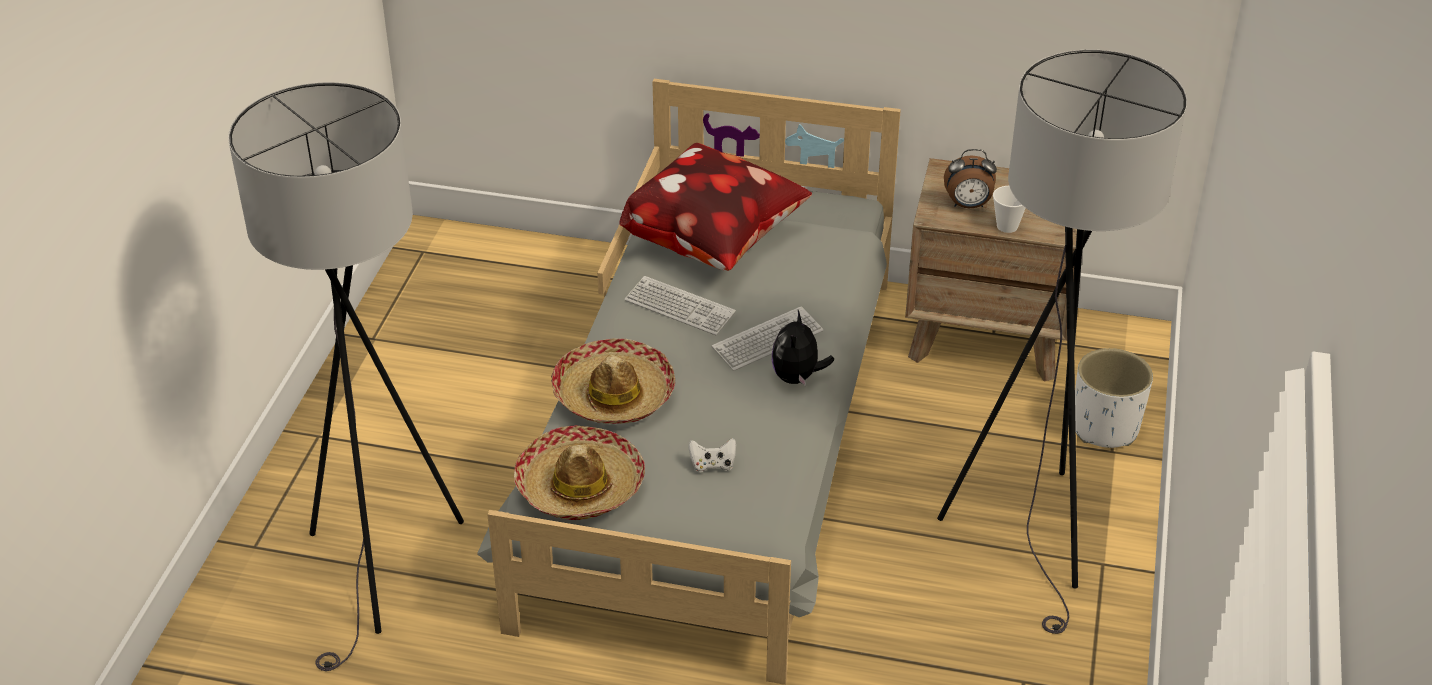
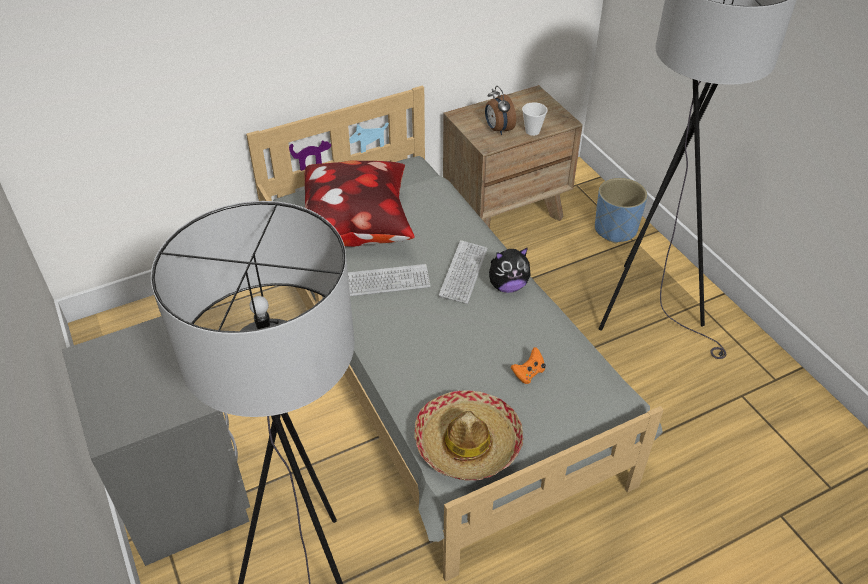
camera: 40 degrees left, 5 degrees up
(365, 418) = (184, 490): none -> grey nightstand
(613, 394) = (413, 364): hat -> none
(712, 465) = (528, 373): white game controller -> orange game controller
(797, 377) = (507, 286): plush toy -> plush toy turned 75 degrees counterclockwise
(968, 205) = (498, 129): alarm clock -> alarm clock turned 105 degrees clockwise
(1104, 428) = (615, 230): white planter -> blue planter

